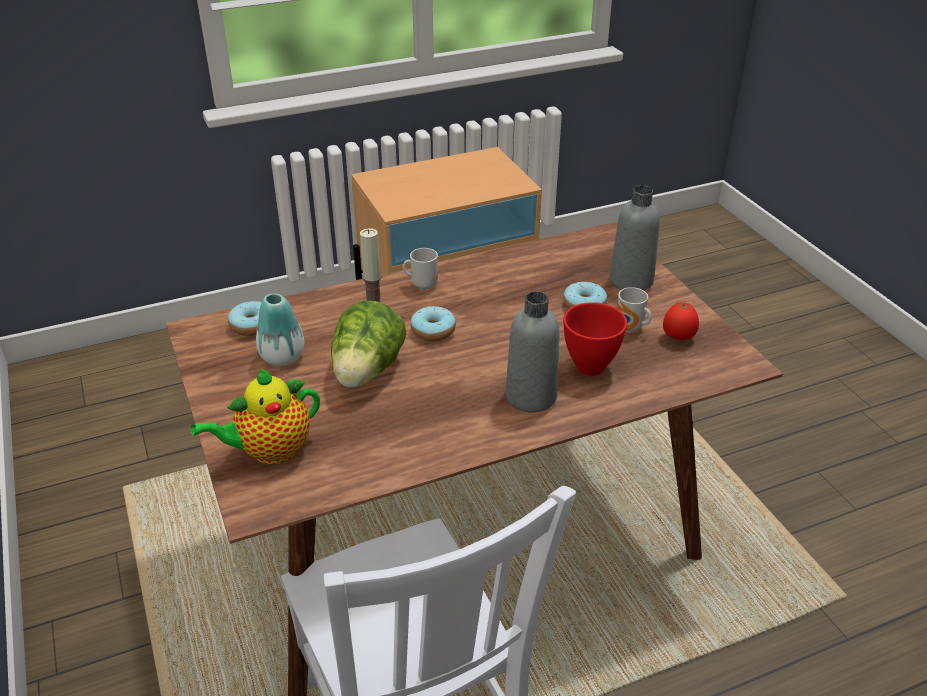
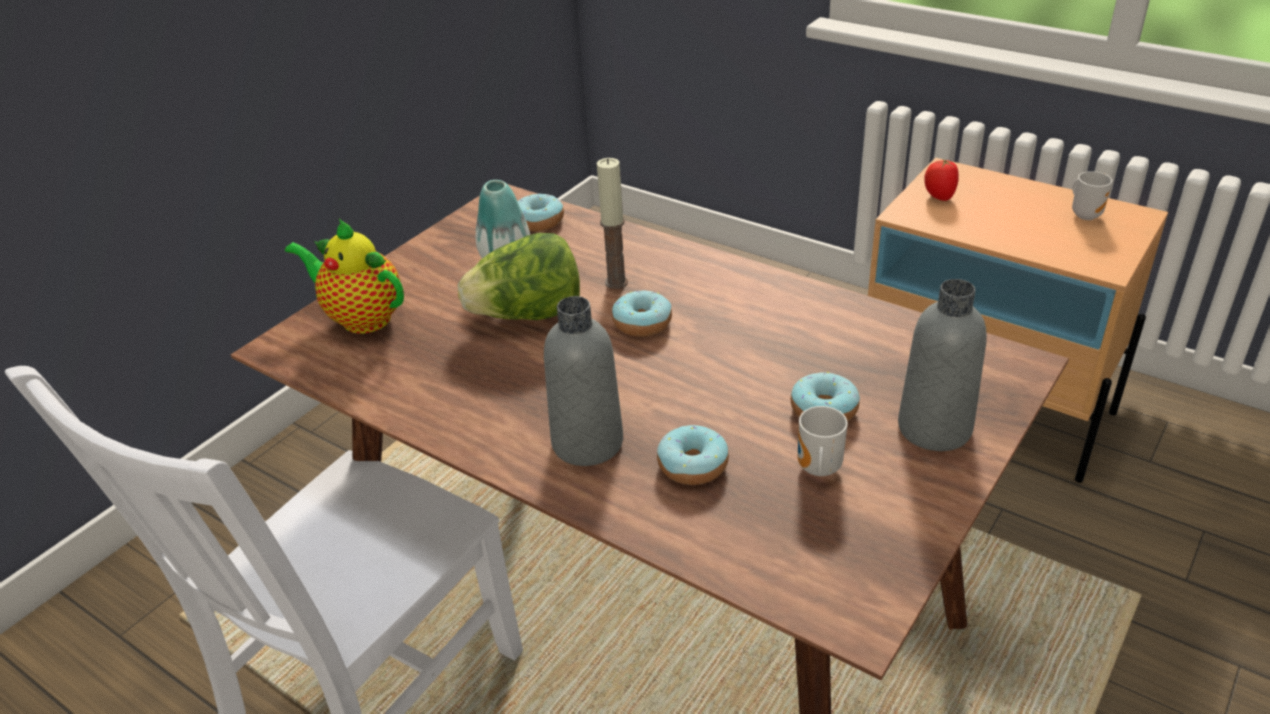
camera: 60 degrees right, 0 degrees up
(422, 284) = (721, 279): mug -> mug (1085, 214)
(588, 366) = (692, 465): red bowl -> donut
(678, 337) = (848, 524): tomato -> tomato (938, 197)

